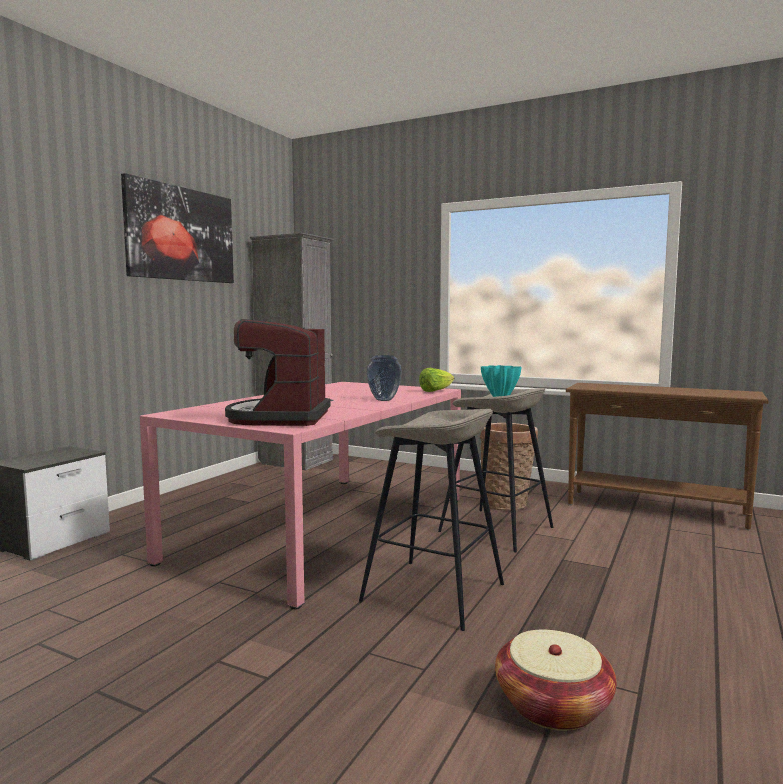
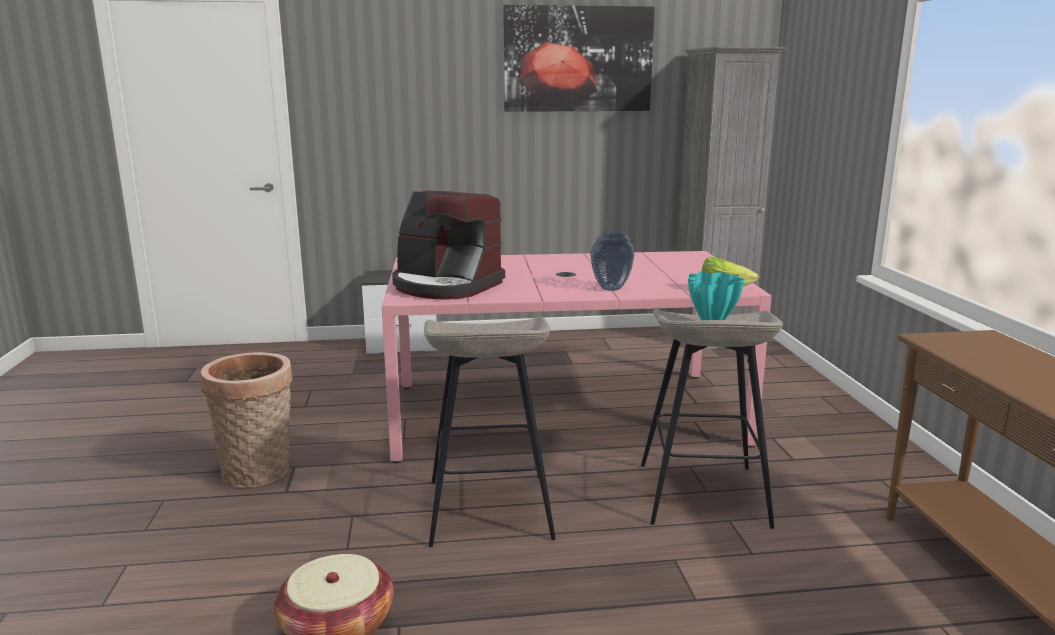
camera: 55 degrees right, 10 degrees up
(280, 418) = (445, 286): coffee machine -> coffee machine turned 120 degrees counterclockwise
(507, 503) = (804, 477): basket -> basket (258, 474)

